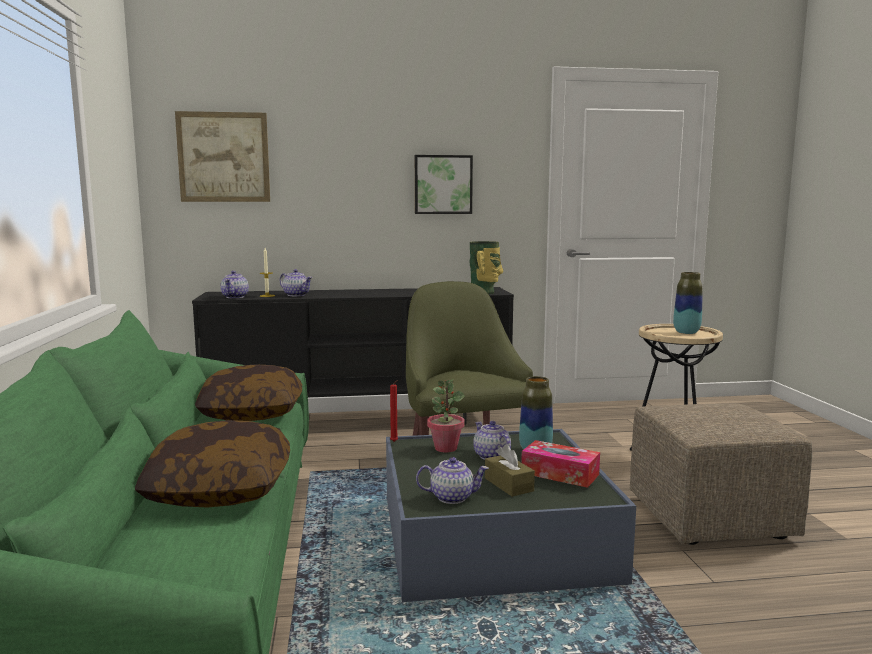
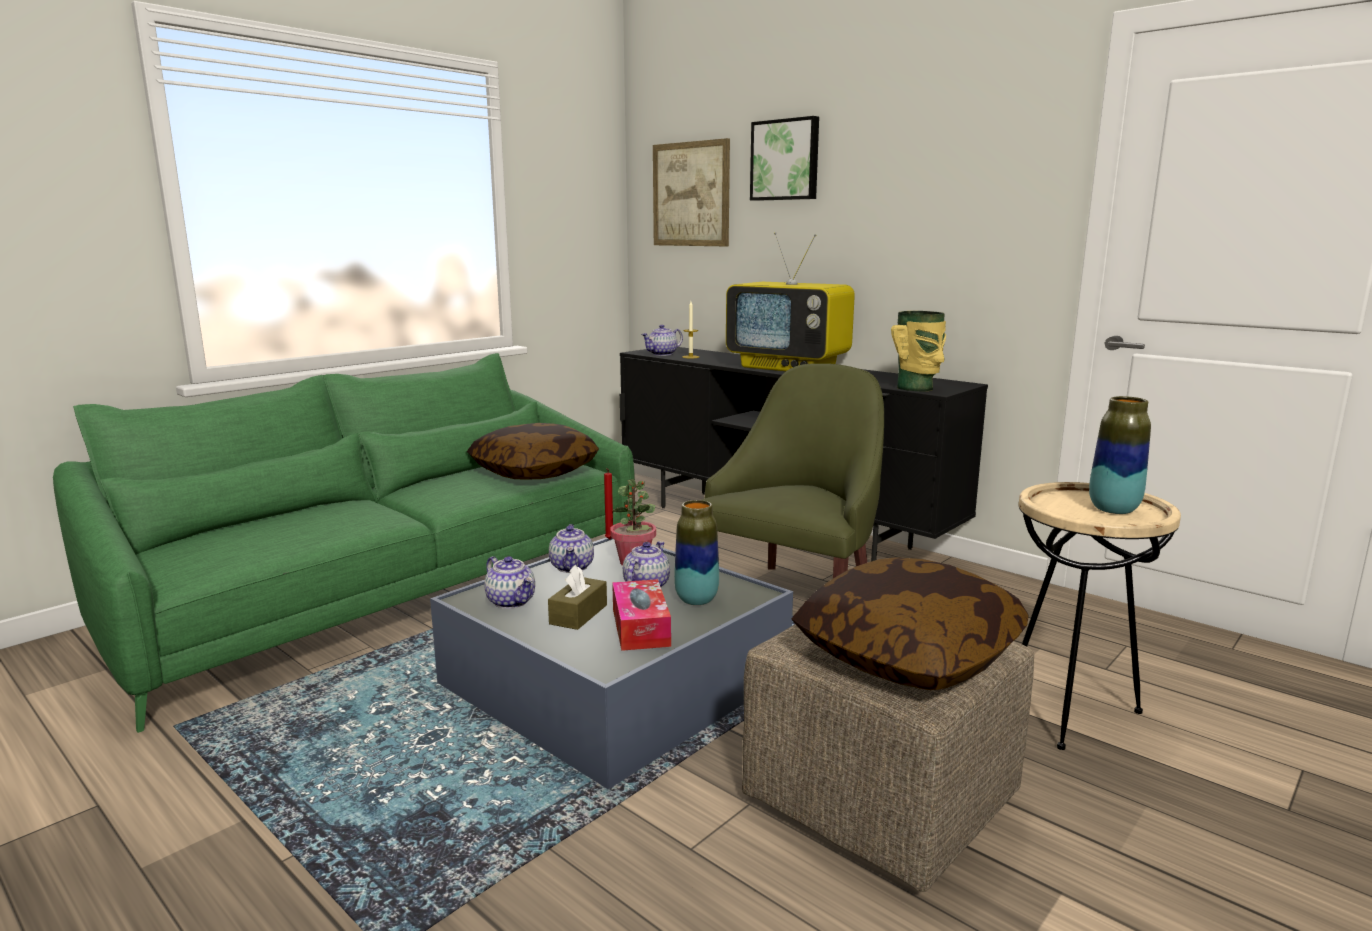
camera: 50 degrees right, 5 degrees up
(220, 489) = (356, 518): pillow -> pillow (908, 654)
(297, 295) = (718, 360): teapot -> teapot (572, 567)
(365, 292) = (789, 367): none -> television
(443, 184) = (920, 224): picture -> picture (786, 160)

